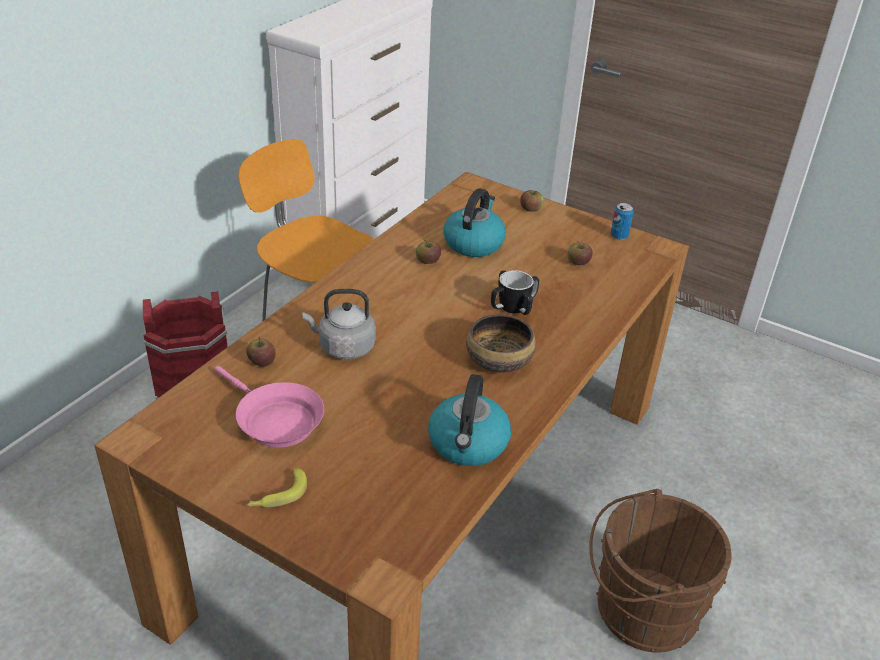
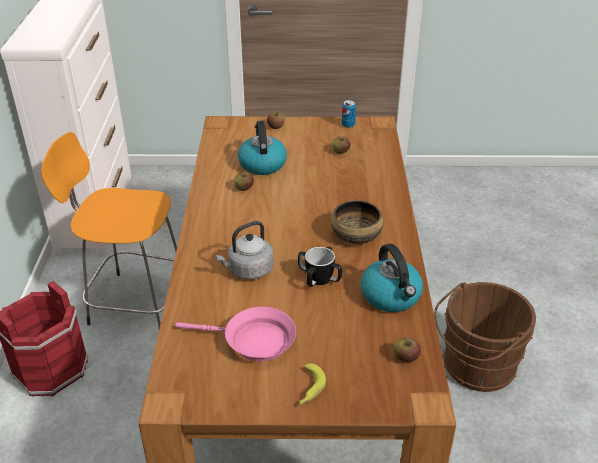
camera: 30 degrees left, 0 degrees up
(261, 362) = (201, 306): apple -> apple (405, 357)
(513, 307) = (330, 196): mug -> mug (319, 278)

